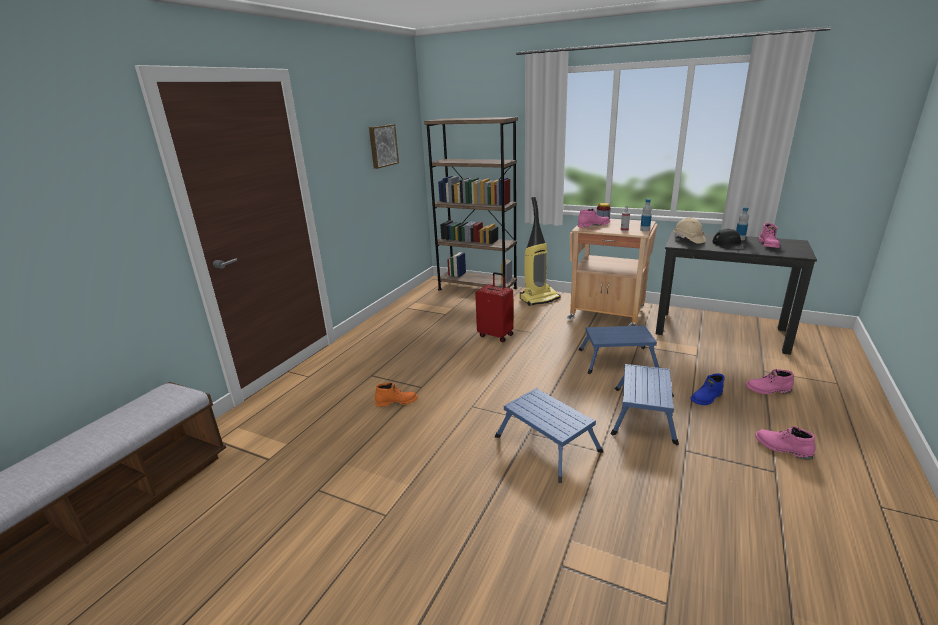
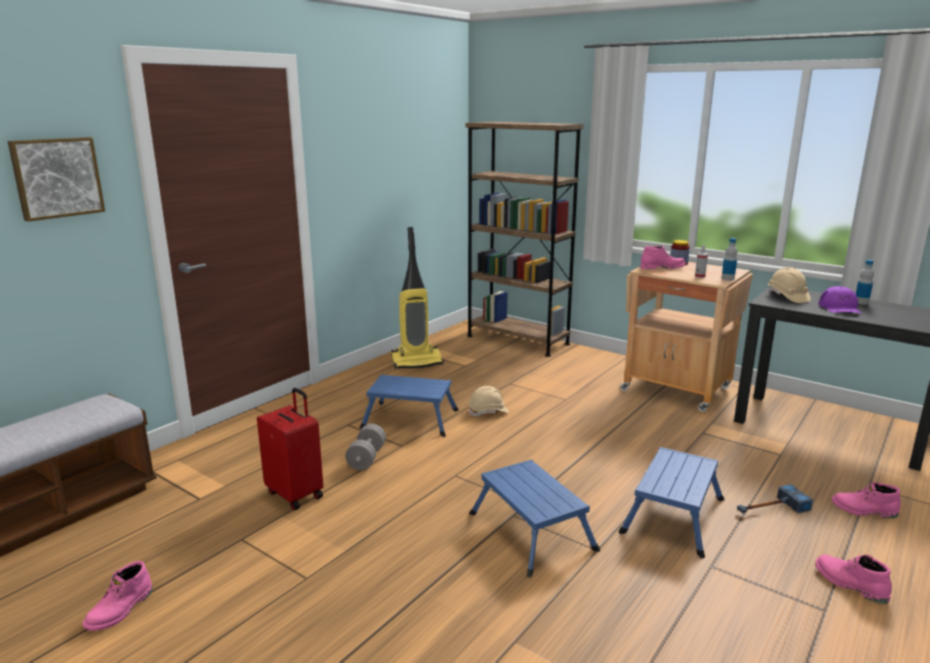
camera: 10 degrees right, 5 degrees down
(382, 146) = (410, 150): picture -> picture (56, 177)
(397, 402) = (366, 458): orange boot -> grey dumbbell
(477, 350) = (488, 412): none -> beige hard hat
(496, 335) = (519, 398): red suitcase -> red suitcase (296, 494)
(539, 299) = (594, 361): vacuum cleaner -> vacuum cleaner (417, 362)
(618, 360) = (667, 446): blue step ladder -> blue step ladder (411, 419)
(707, 398) = (770, 509): blue boot -> hammer
(729, 244) = (840, 308): black cap -> purple cap
(769, 245) = (898, 314): pink boot -> pink boot (121, 610)

